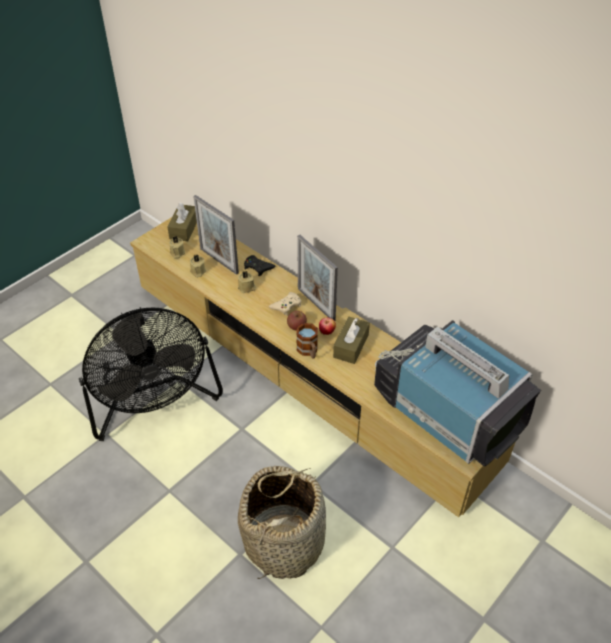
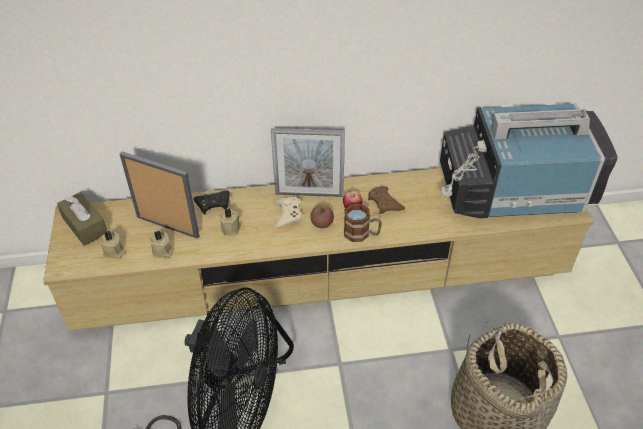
camera: 50 degrees left, 0 degrees up
(219, 261) = (168, 226): picture frame -> picture frame turned 150 degrees counterclockwise
(351, 346) = (384, 203): brown tissue box -> brown game controller

